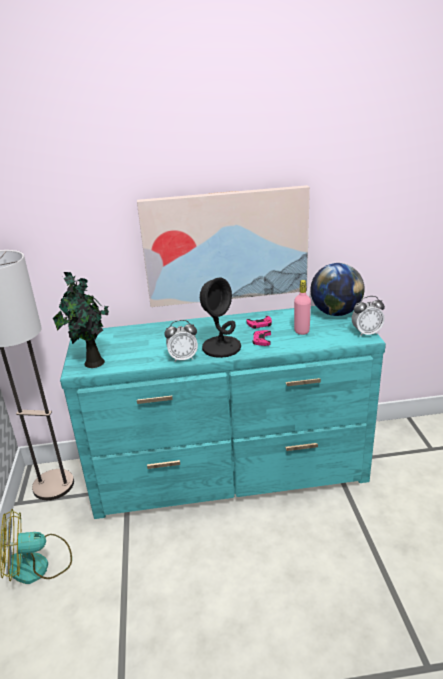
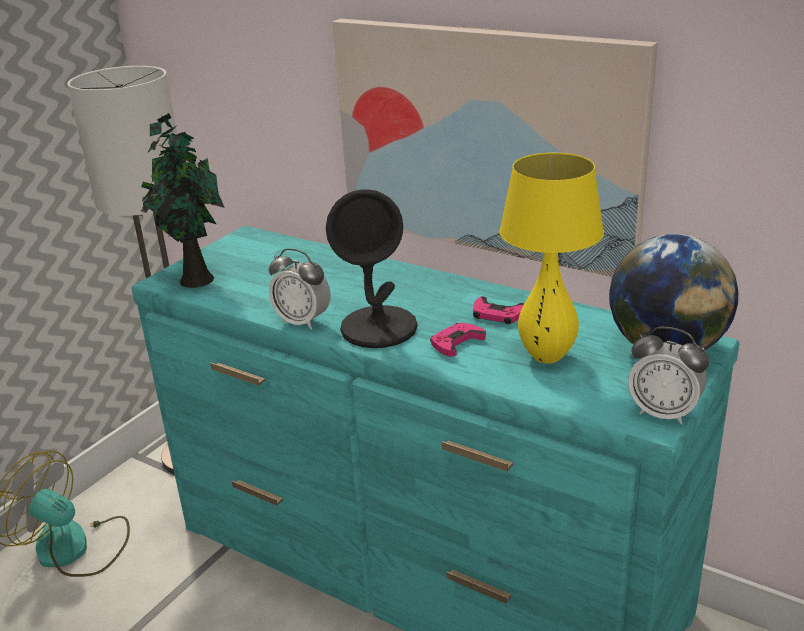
camera: 40 degrees right, 0 degrees up
(301, 331) = (547, 356): pink bottle -> yellow table lamp

